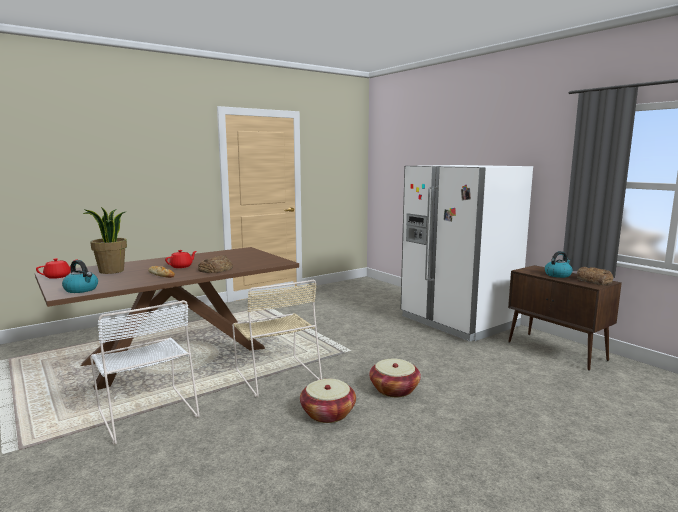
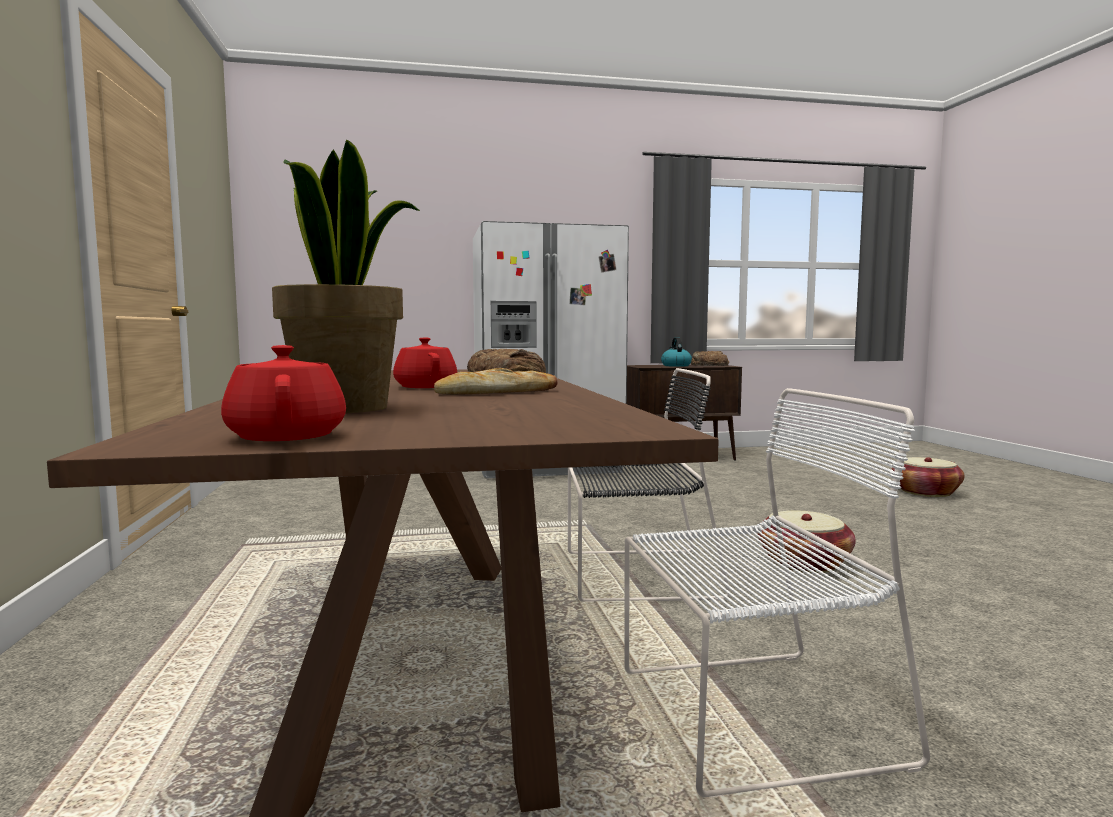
camera: 65 degrees left, 5 degrees down
(81, 289) = (590, 420): kettle -> none
(276, 374) = (635, 575): beige chair -> black chair
(394, 389) = (741, 522): basket -> basket (925, 492)

